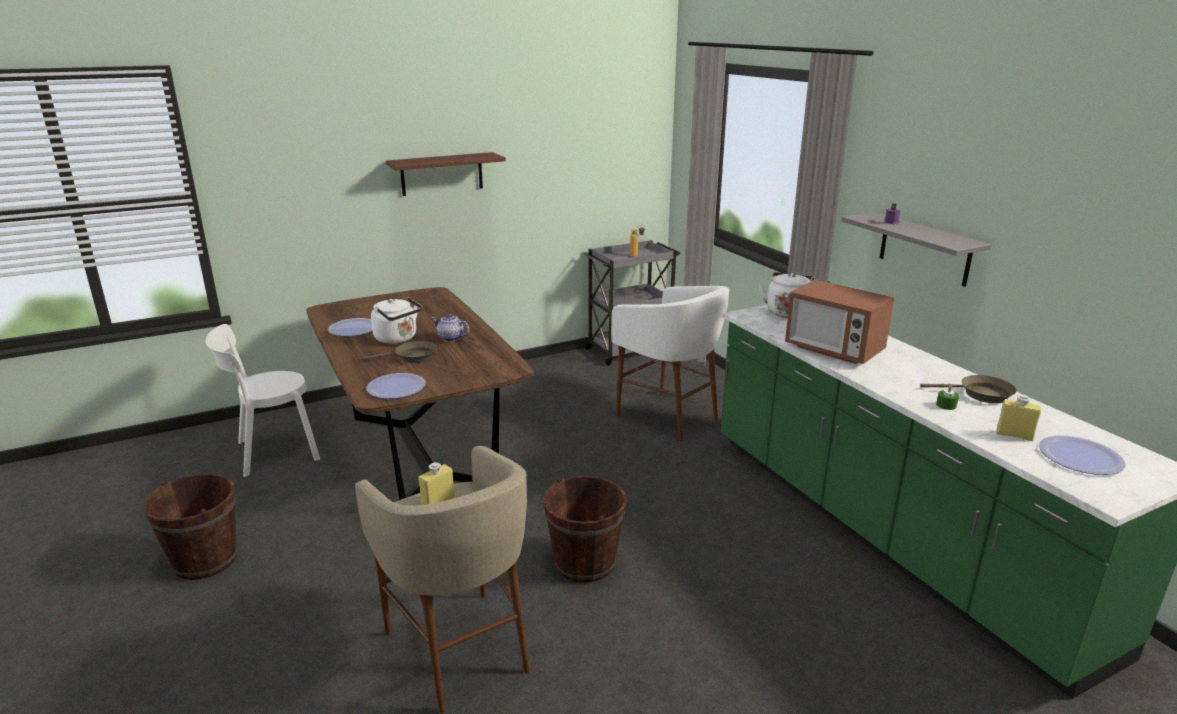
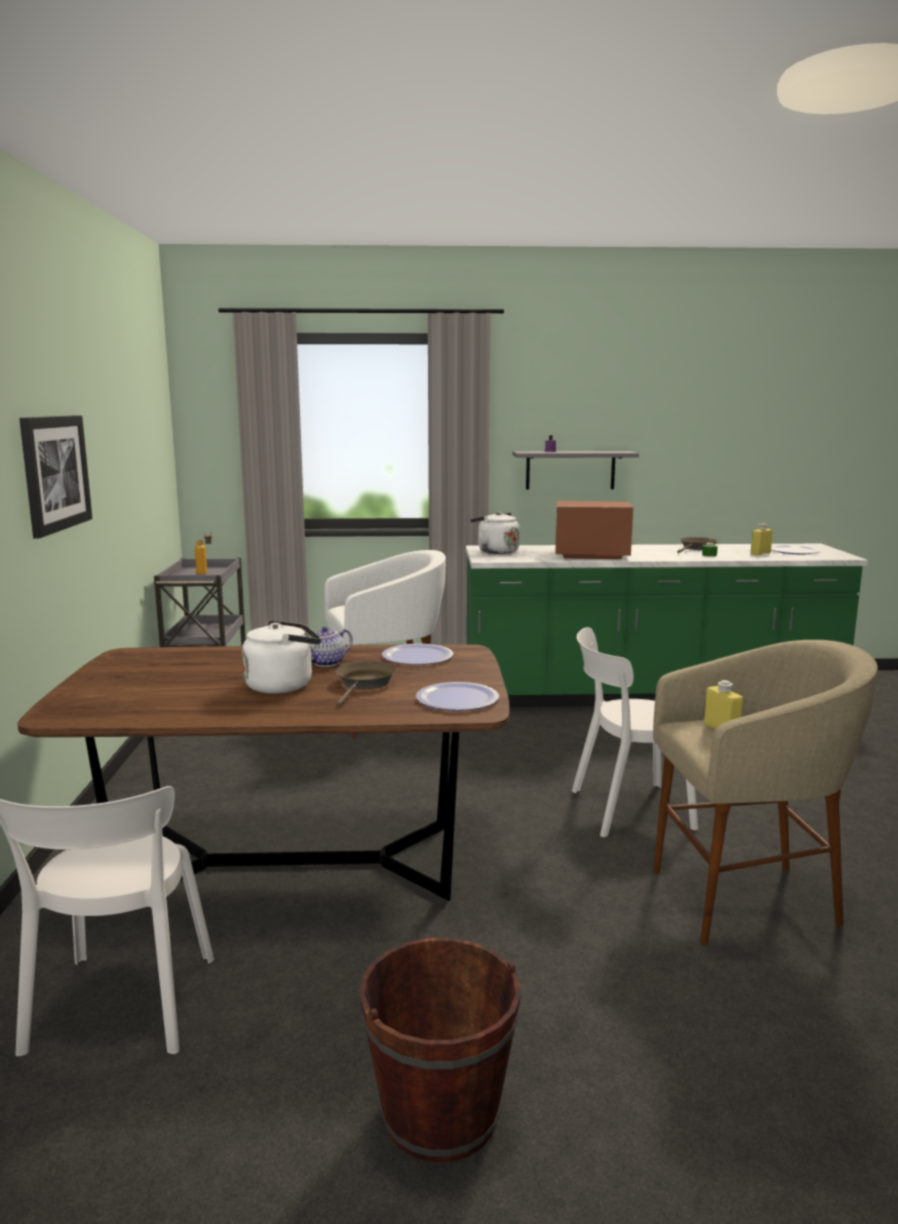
camera: 65 degrees left, 10 degrees down
(353, 329) = (193, 705): plate -> plate (417, 657)
(442, 174) = (55, 473): brown shelf -> picture
(585, 563) = (625, 809): brown bucket -> white chair
(833, 350) = (591, 555): microwave -> microwave turned 150 degrees counterclockwise

